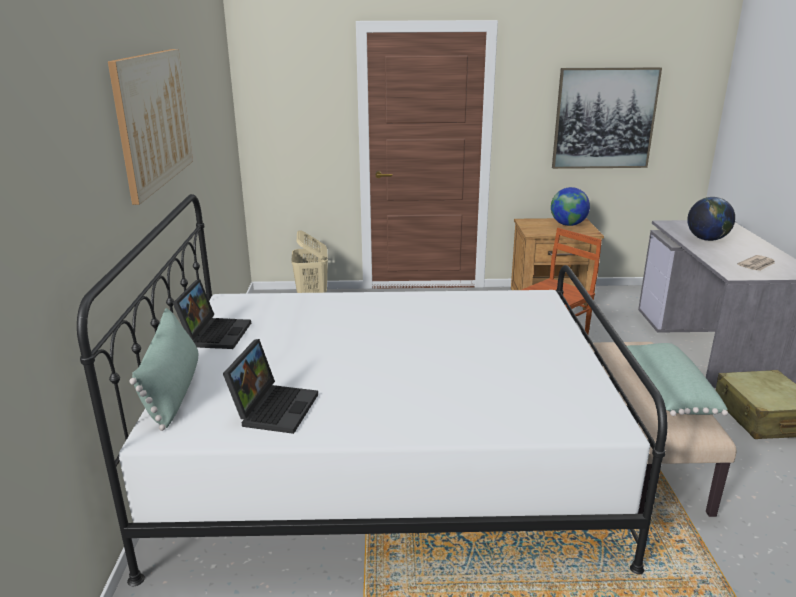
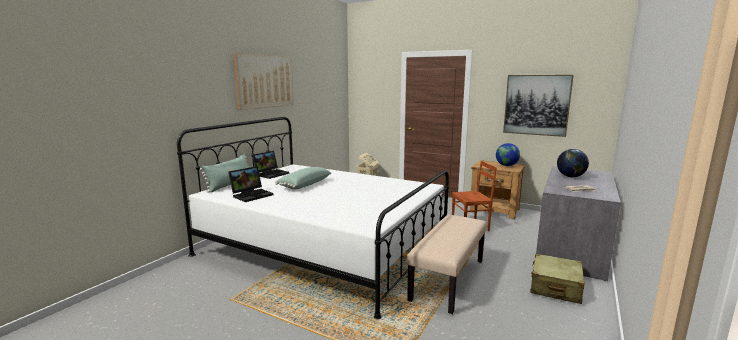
camera: 30 degrees right, 10 degrees down
(667, 391) = (450, 237): green pillow -> green pillow (304, 185)

